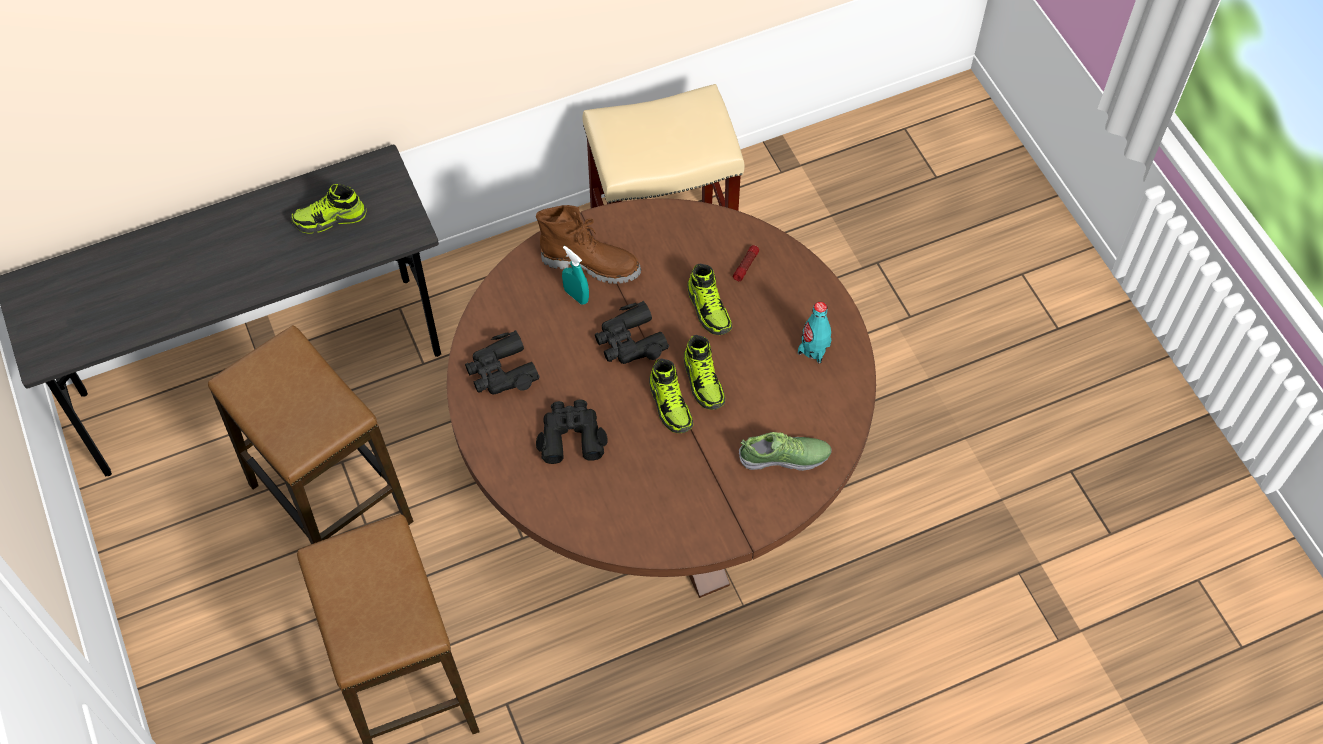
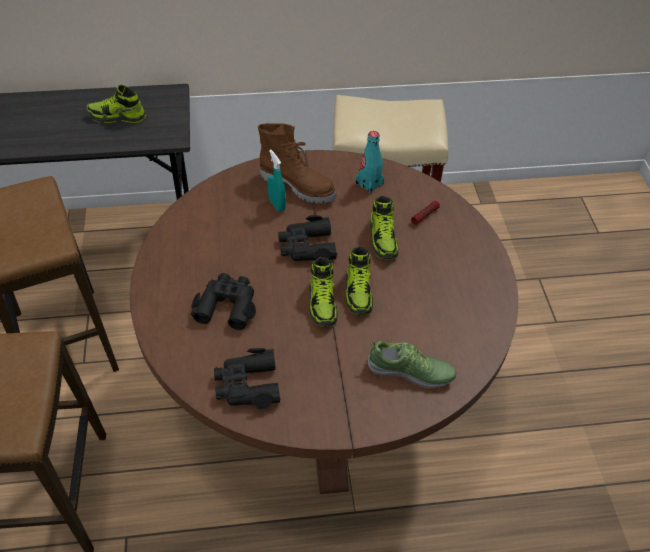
camera: 15 degrees right, 10 degrees down
(501, 371) = (191, 243): black binoculars -> black binoculars (247, 385)
(814, 349) = (465, 290): turquoise bottle -> turquoise bottle (369, 184)

